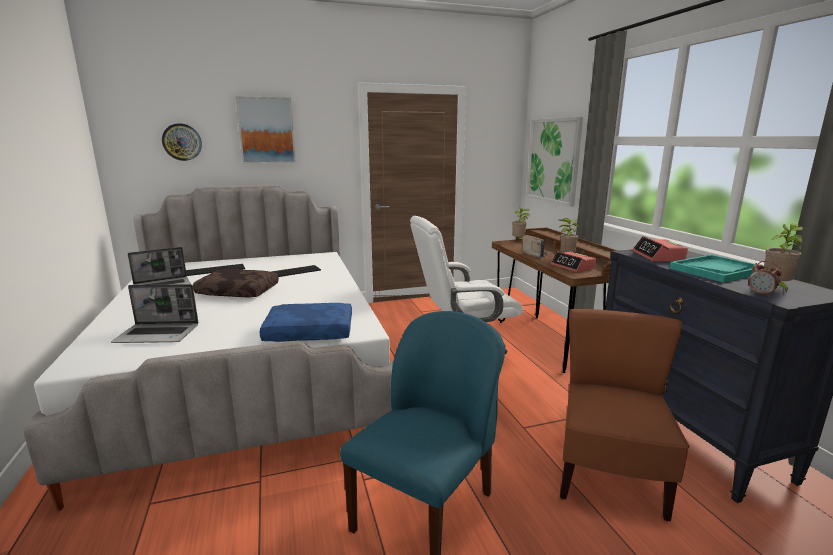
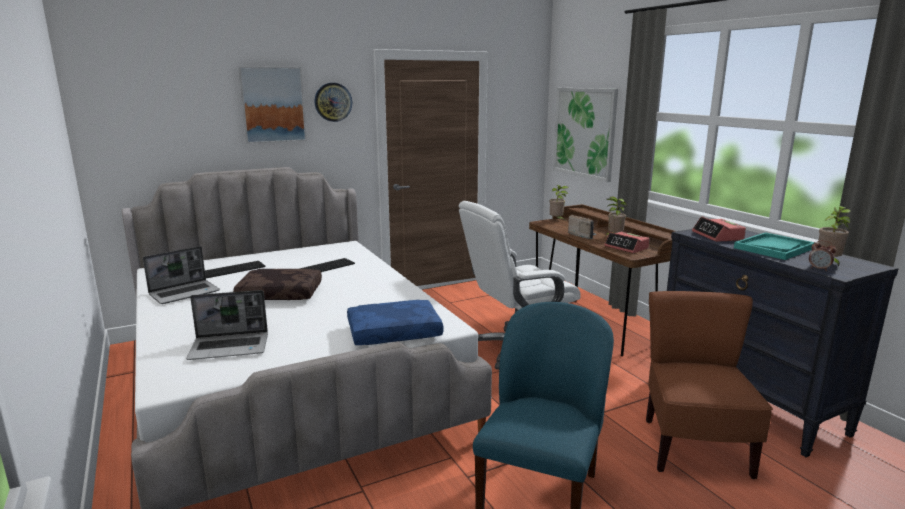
camera: 10 degrees left, 0 degrees up
(182, 142) = (175, 120): wall clock -> wall clock (333, 102)

